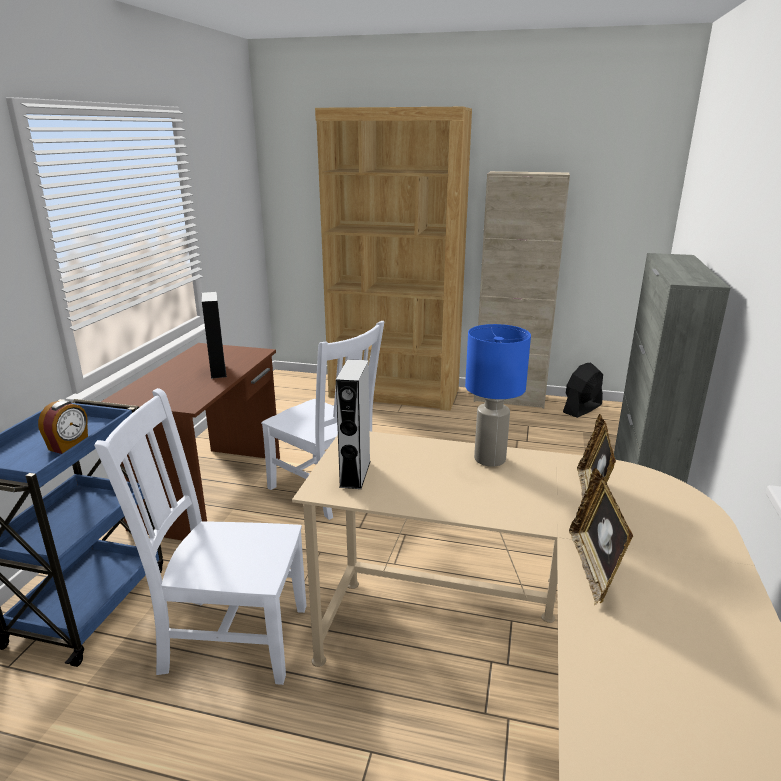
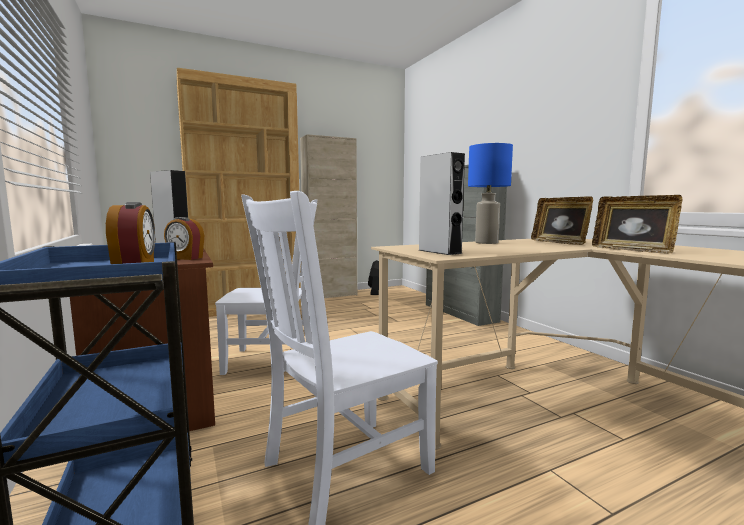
camera: 40 degrees left, 15 degrees down
(194, 395) = (185, 258): none -> alarm clock

